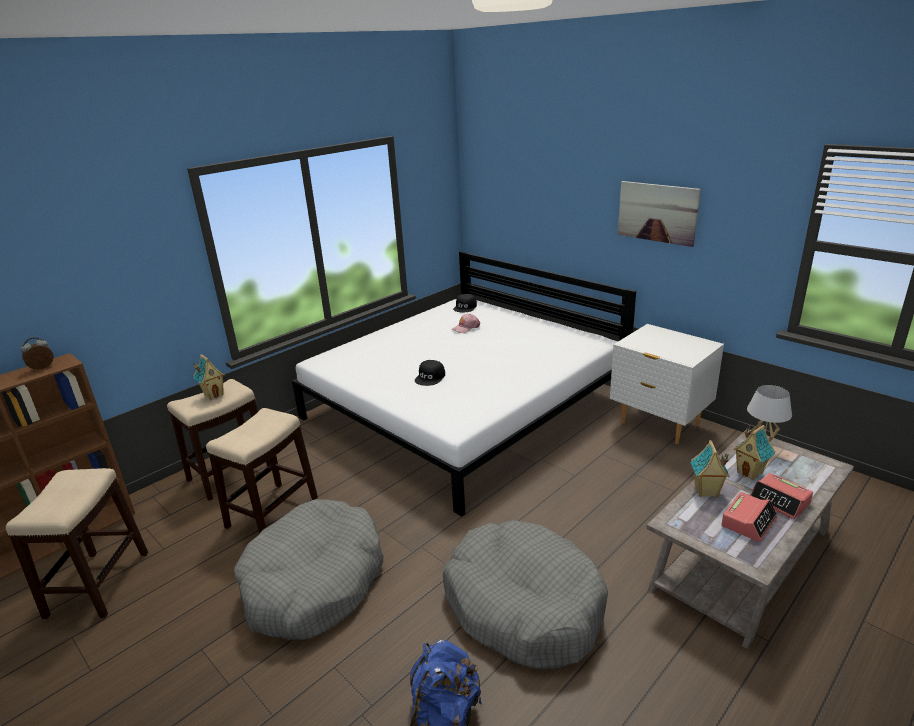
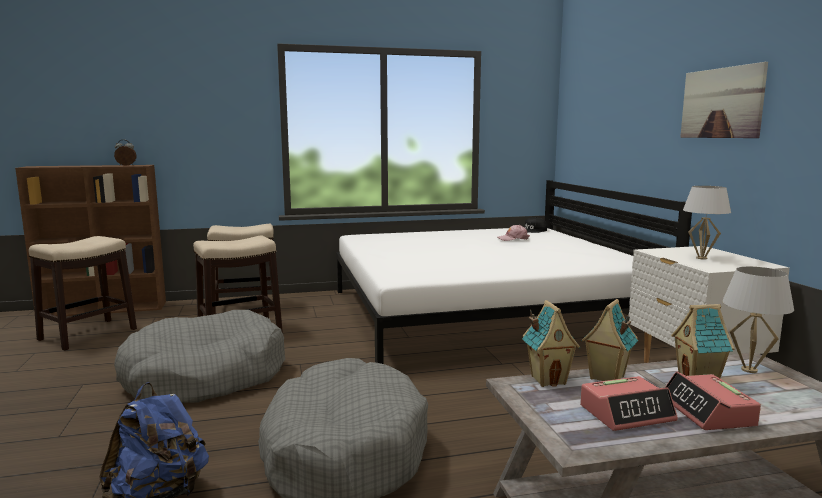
camera: 30 degrees right, 15 degrees down
(214, 395) = (244, 227): toy house -> toy house (548, 380)
(430, 377) = (429, 255): black cap -> none
(667, 346) = (702, 258): none -> white table lamp

